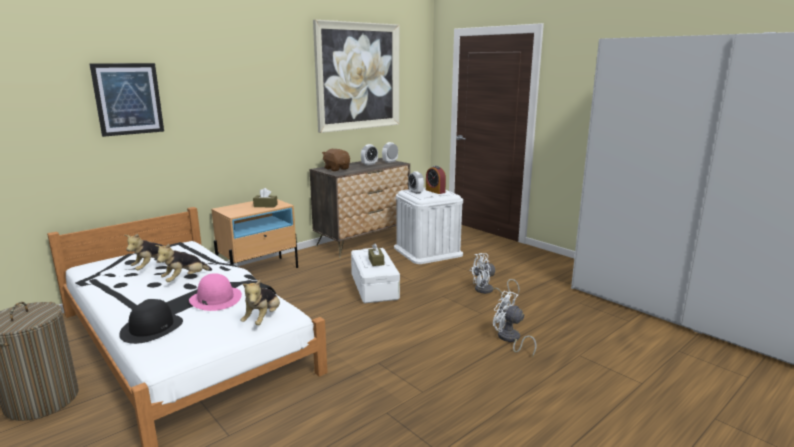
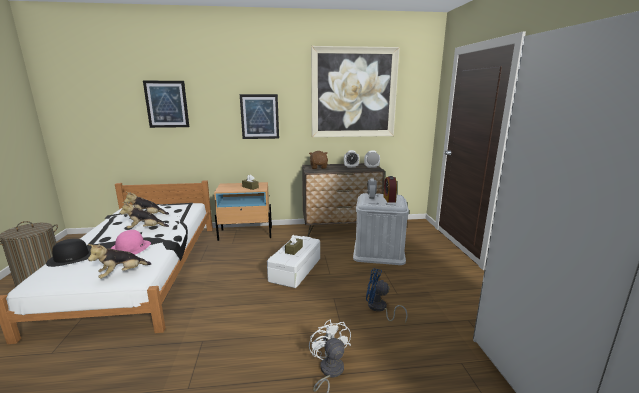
camera: 35 degrees right, 0 degrees up
(257, 110) = (259, 116): none -> picture
(488, 291) = (379, 309): white fan -> blue fan

